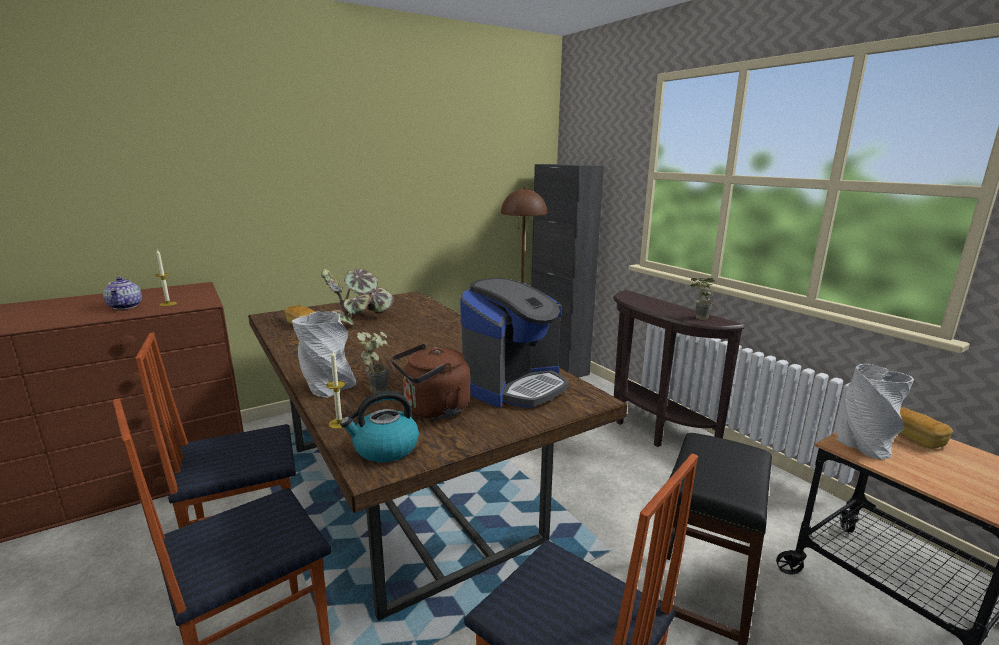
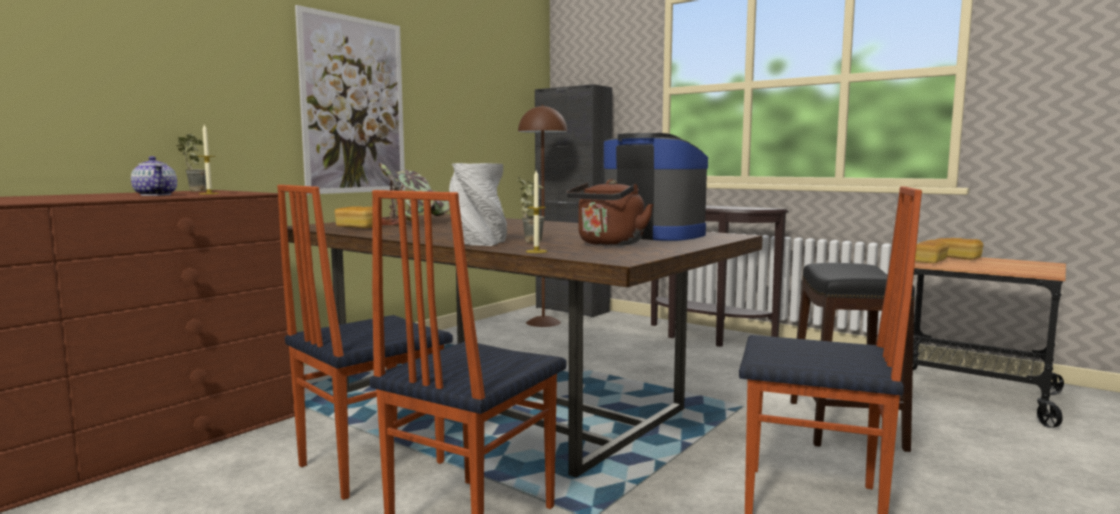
camera: 20 degrees left, 10 degrees down
(340, 199) = (354, 106): none -> picture
(385, 449) = (608, 255): kettle -> none
(514, 385) = (654, 235): coffee machine -> coffee machine turned 75 degrees counterclockwise
(697, 318) = (746, 208): potted plant -> potted plant (192, 191)
(864, 444) = (929, 262): grey vase -> bread

